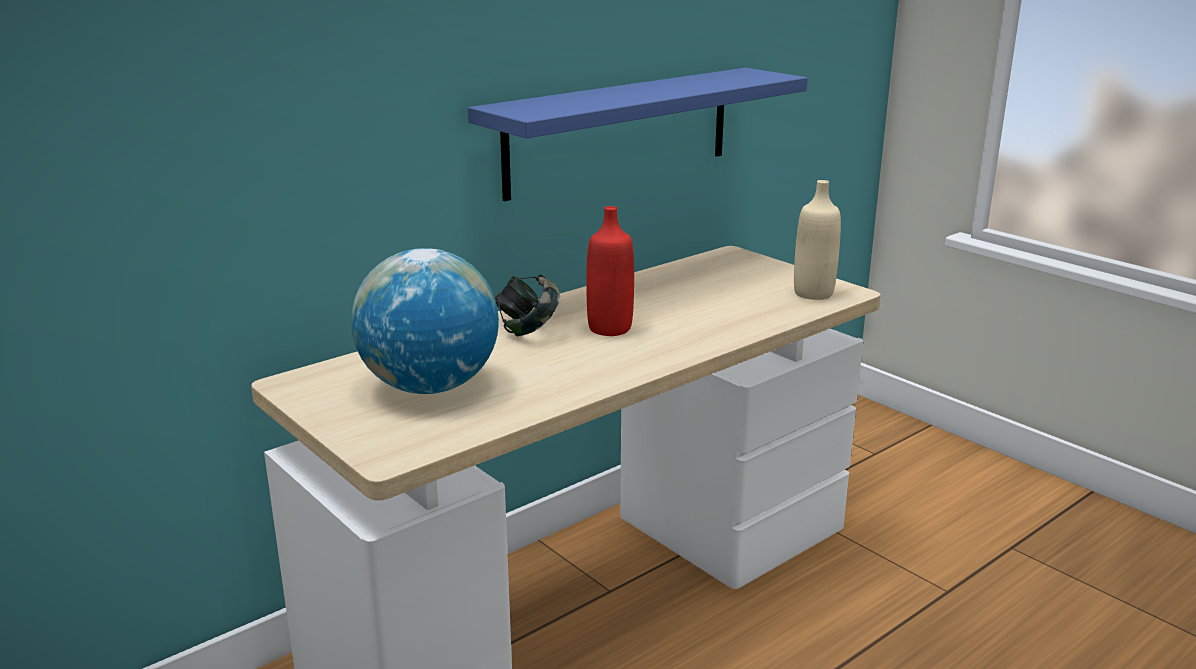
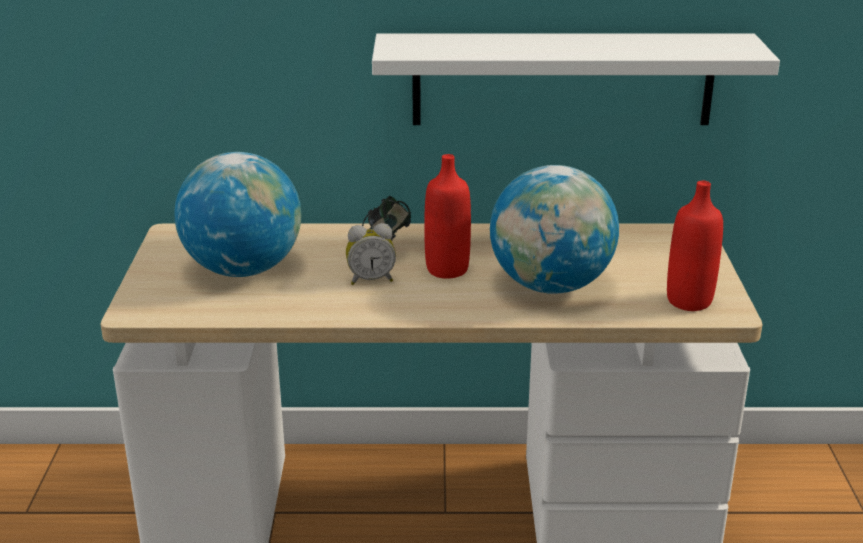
camera: 40 degrees right, 5 degrees up
(563, 355) = (371, 279): none -> alarm clock
(620, 131) = (562, 79): blue shelf -> white shelf
(707, 314) = (550, 286): none -> globe
(813, 293) = (689, 301): beige bottle -> red bottle

